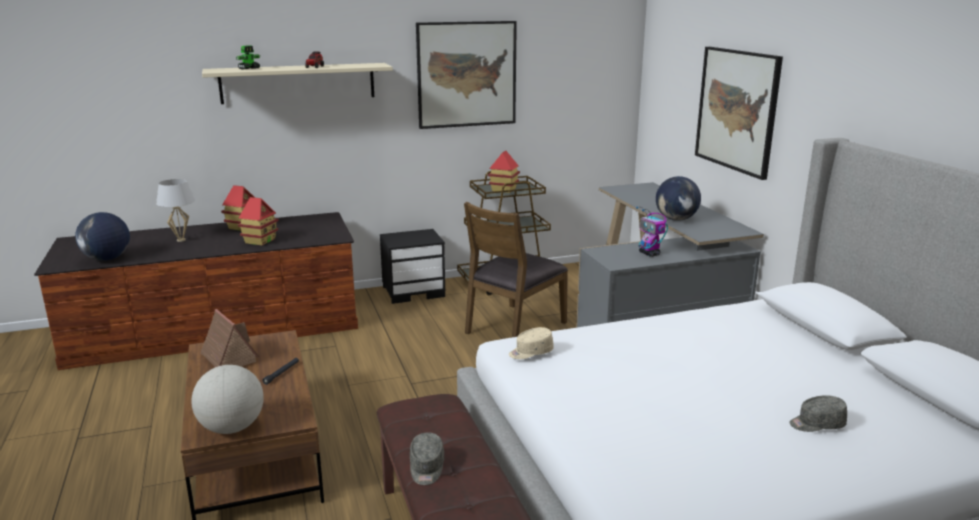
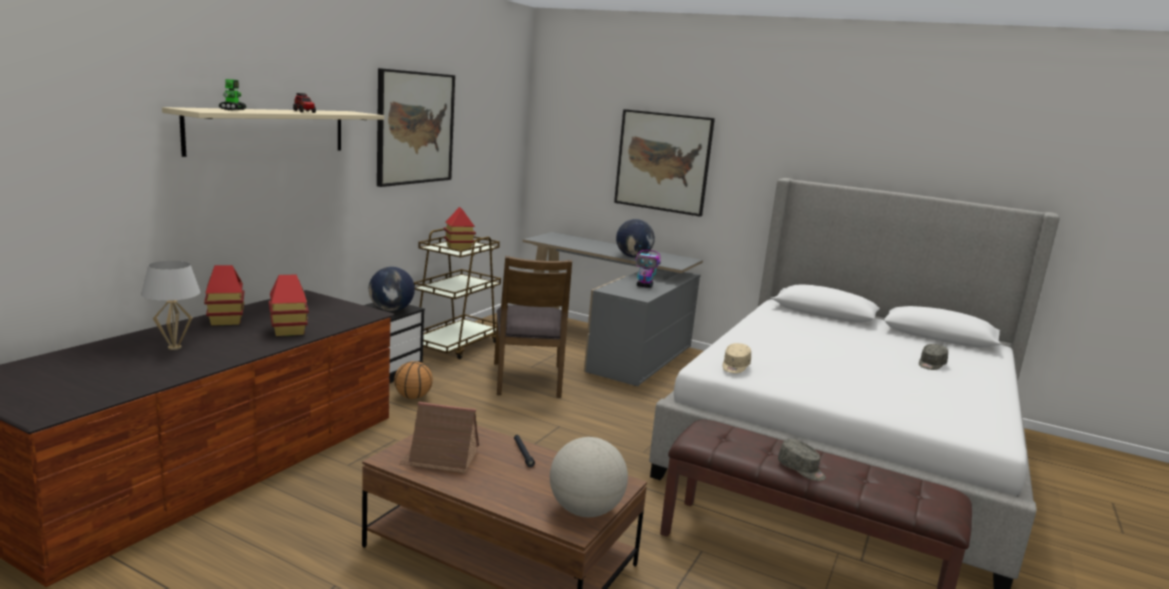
camera: 45 degrees left, 5 degrees down
(107, 259) = (116, 388): globe -> globe (391, 310)
(400, 317) = (412, 397): none -> basketball

